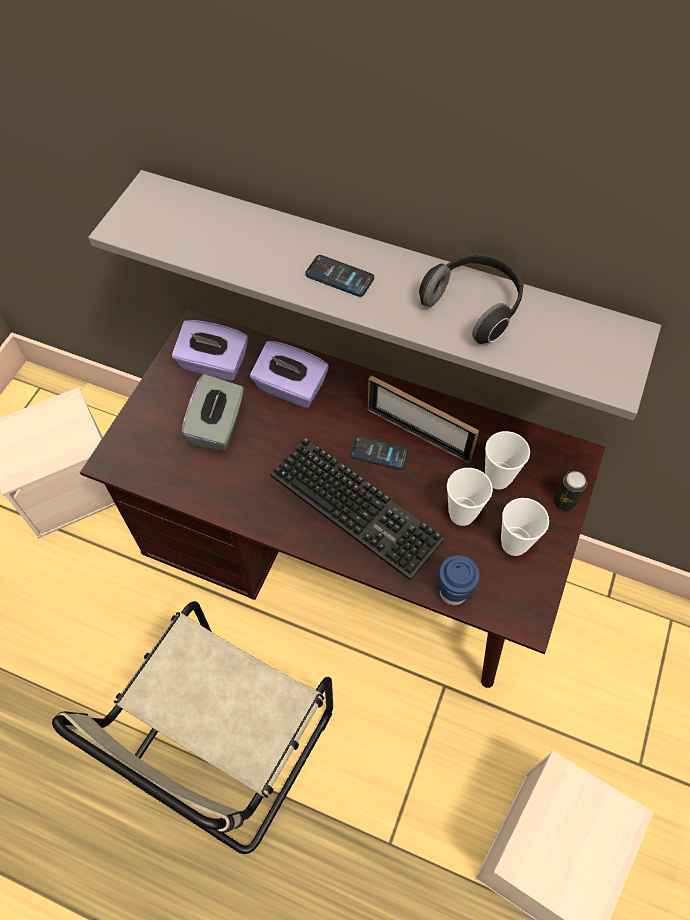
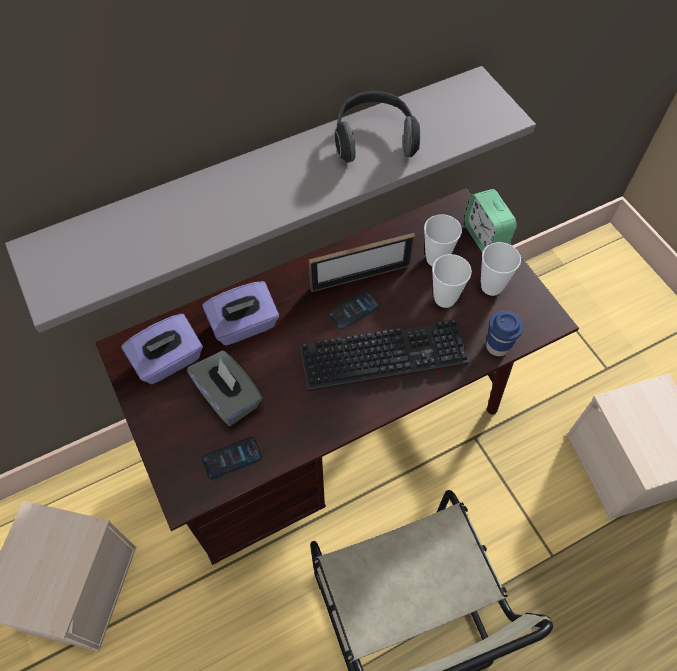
camera: 50 degrees left, 0 degrees up
(339, 277) = (268, 192): phone -> phone (232, 458)
(564, 501) = (485, 237): can -> alarm clock

